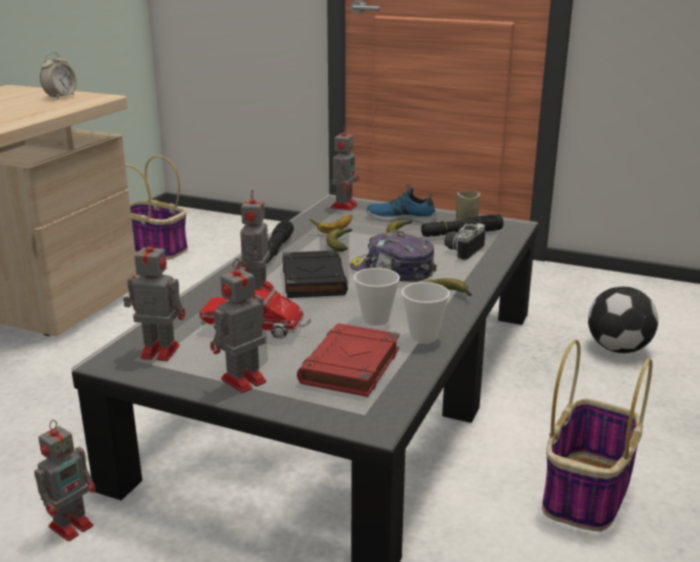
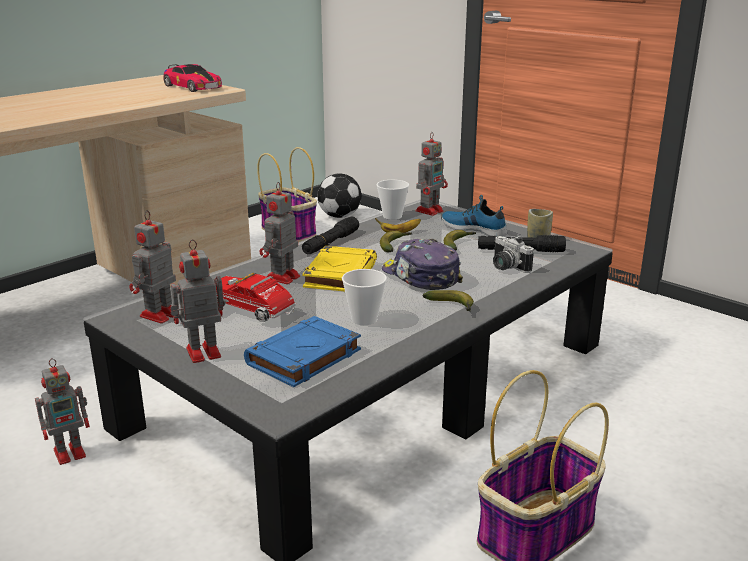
camera: 20 degrees right, 0 degrees up
(60, 97) = (192, 87): alarm clock -> toy car
(158, 351) = (158, 316): toy robot -> toy robot turned 90 degrees counterclockwise
(313, 280) = (340, 274): black book -> yellow book
(350, 367) = (303, 358): red book -> blue book
(423, 336) = (394, 342): cup -> cup (392, 216)
(462, 251) = (506, 267): camera -> camera turned 90 degrees counterclockwise
(618, 348) = (676, 396): football -> football (340, 216)

